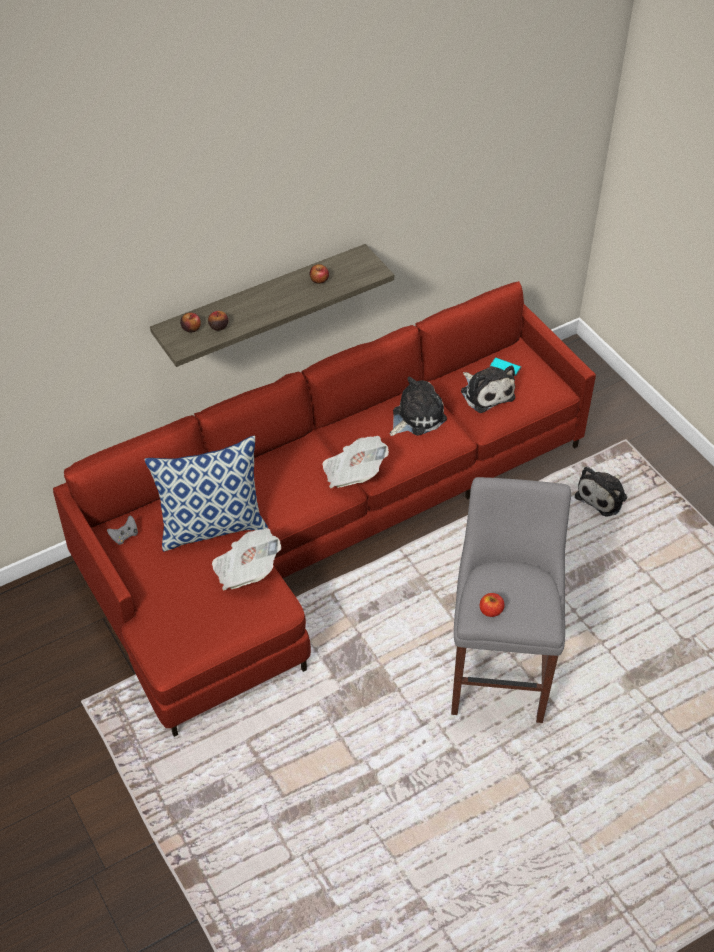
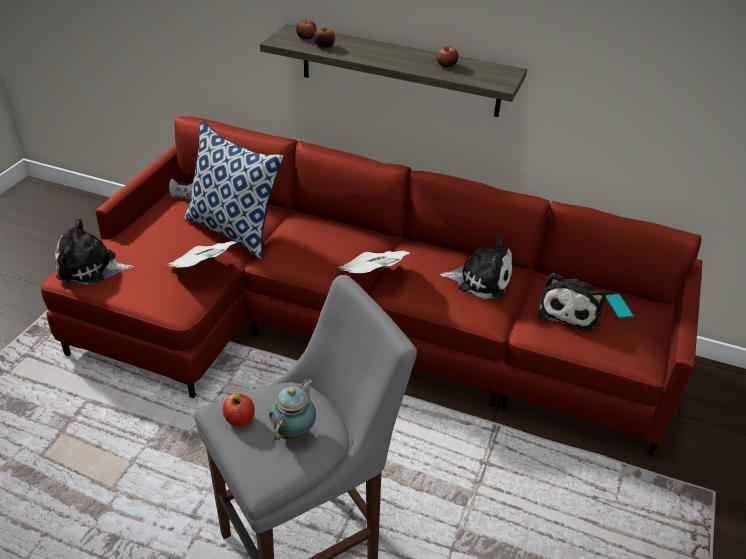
camera: 50 degrees right, 10 degrees down
(522, 589) = (294, 431): none -> teapot
(603, 496) = (620, 513): plush toy -> plush toy (91, 268)

